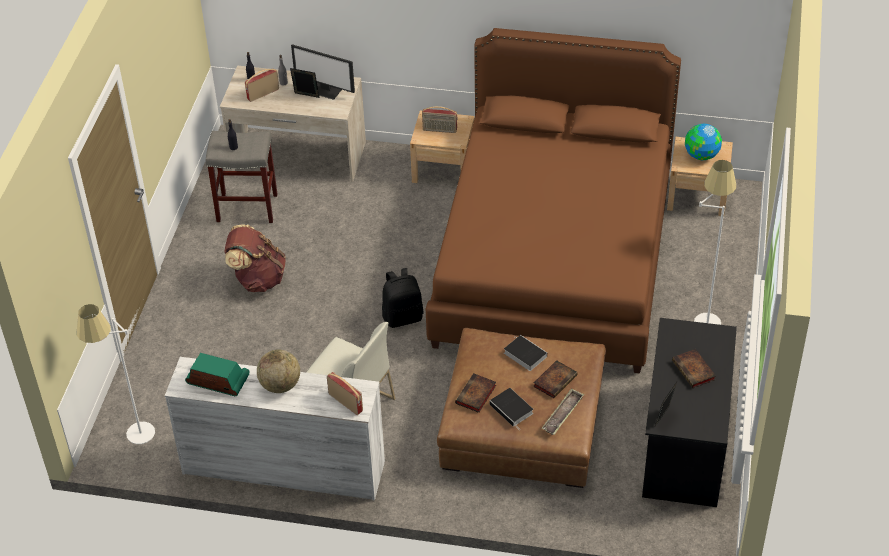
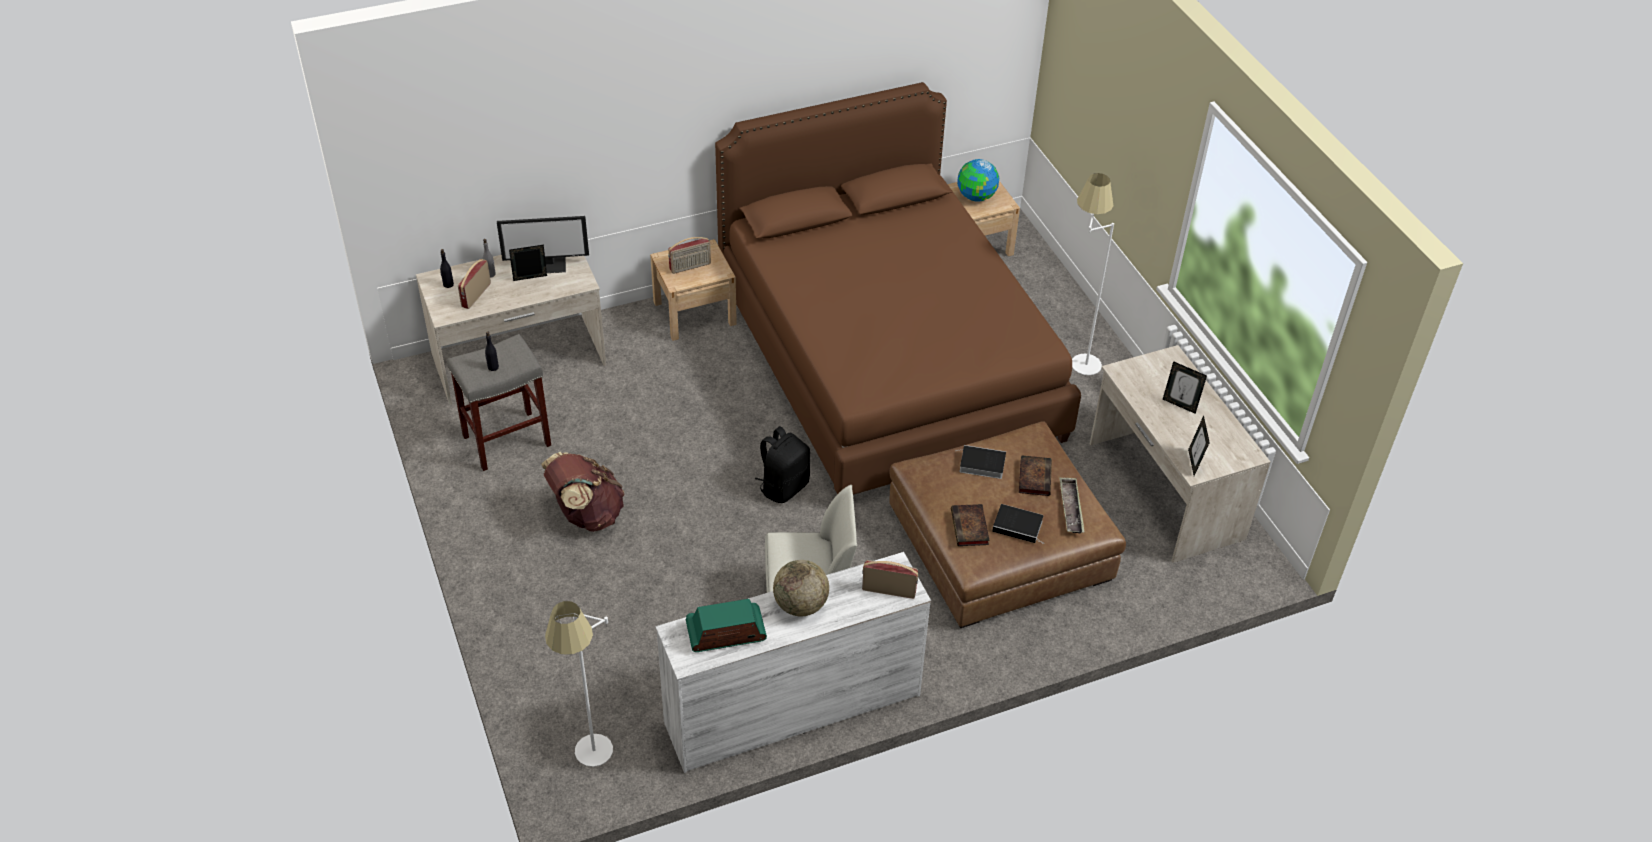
camera: 35 degrees left, 0 degrees up
(683, 442) = (1164, 491): black desk -> beige desk
(694, 371) = (1180, 404): book -> picture frame

